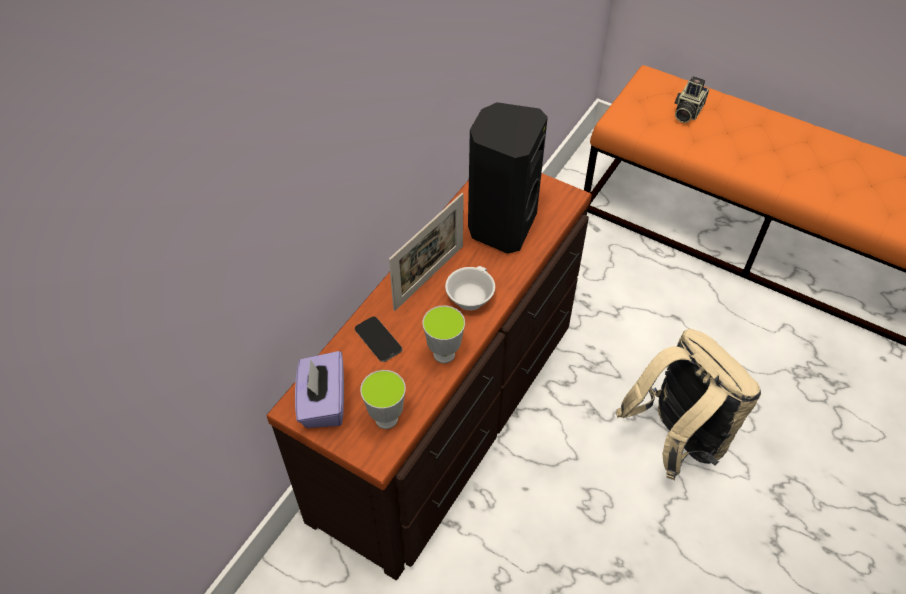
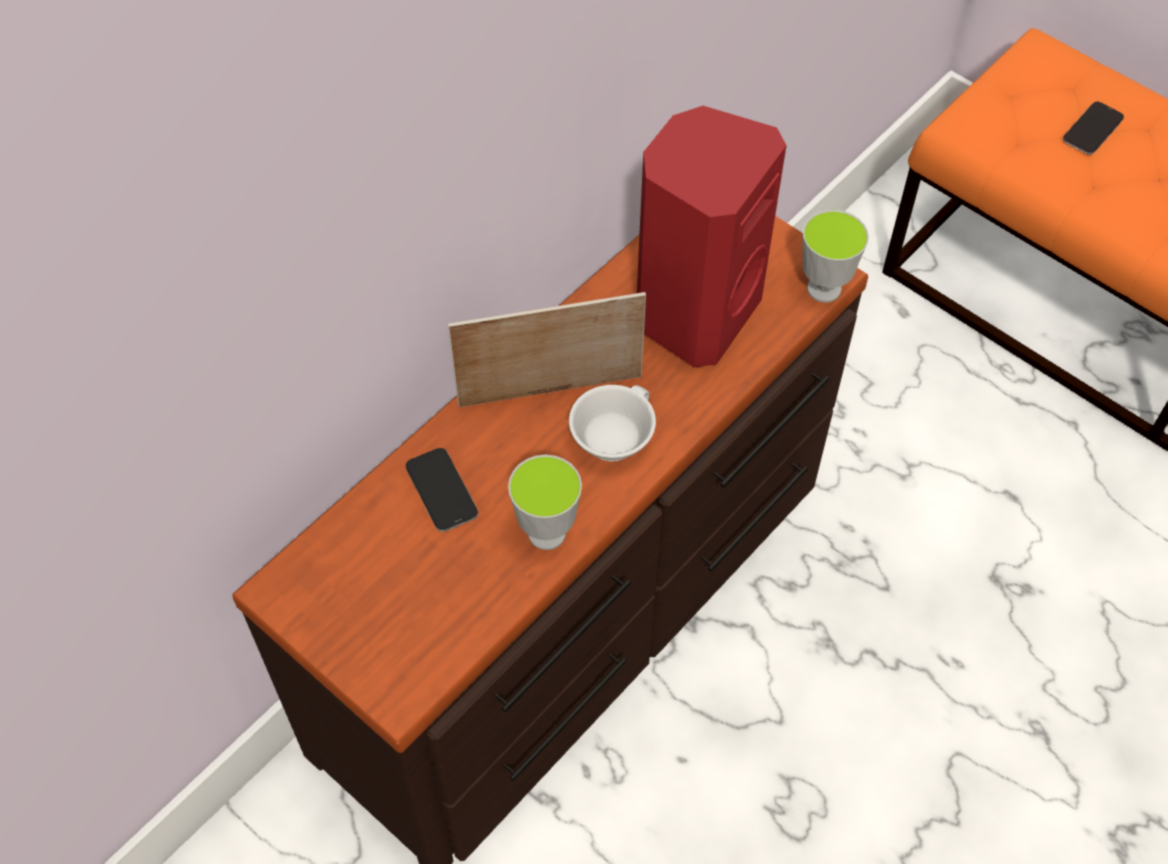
camera: 10 degrees right, 5 degrees up
(323, 403) = (328, 588): purple tissue box -> none
(386, 419) = (427, 632): cup -> cup (824, 289)
(429, 277) = (550, 391): picture frame -> picture frame turned 150 degrees counterclockwise
(500, 225) = (693, 313): black speaker -> red speaker
(676, 439) = (962, 717): beige backpack -> none
(686, 111) = (1092, 129): camera -> phone

